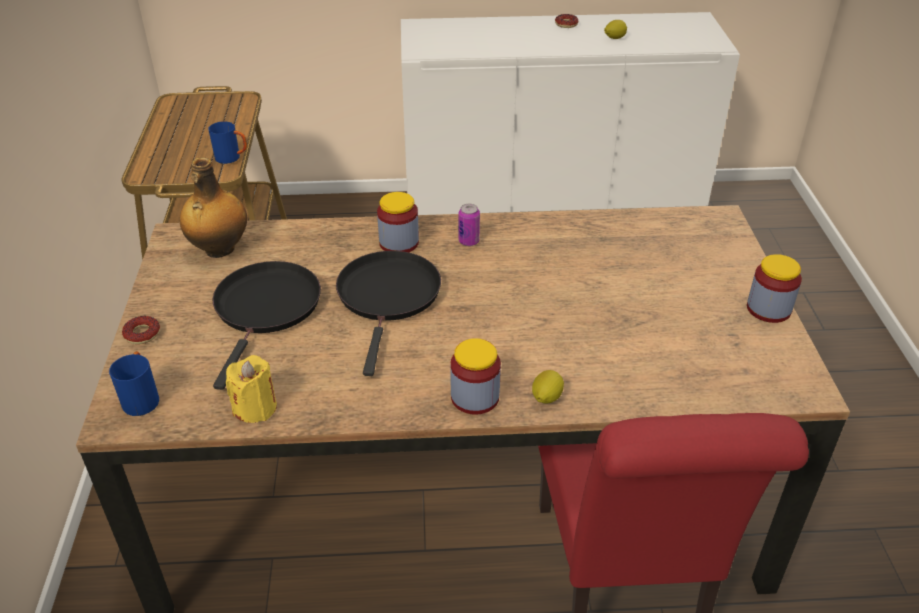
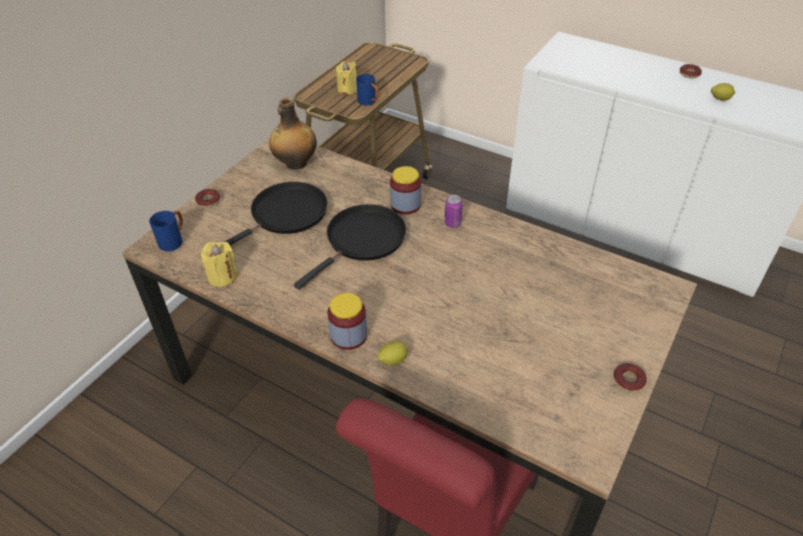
camera: 35 degrees right, 5 degrees up
(188, 153) = (347, 89): none -> yellow candle
(768, 309) = (628, 380): jar -> donut

